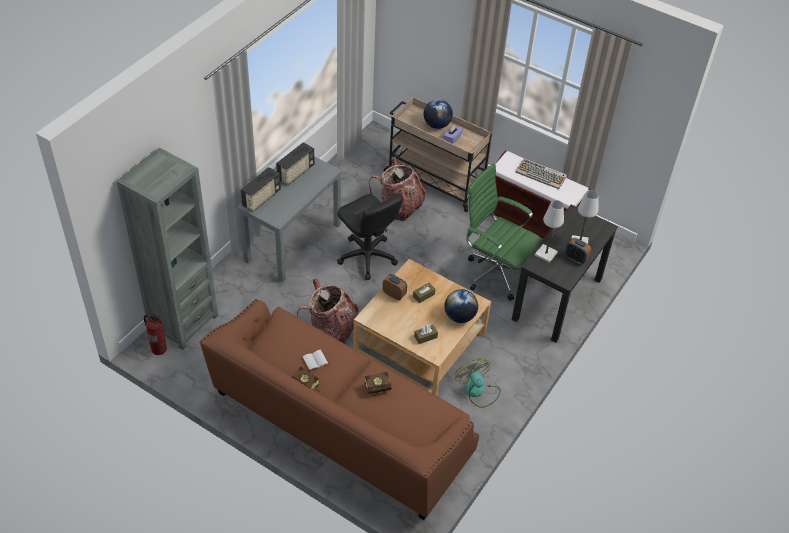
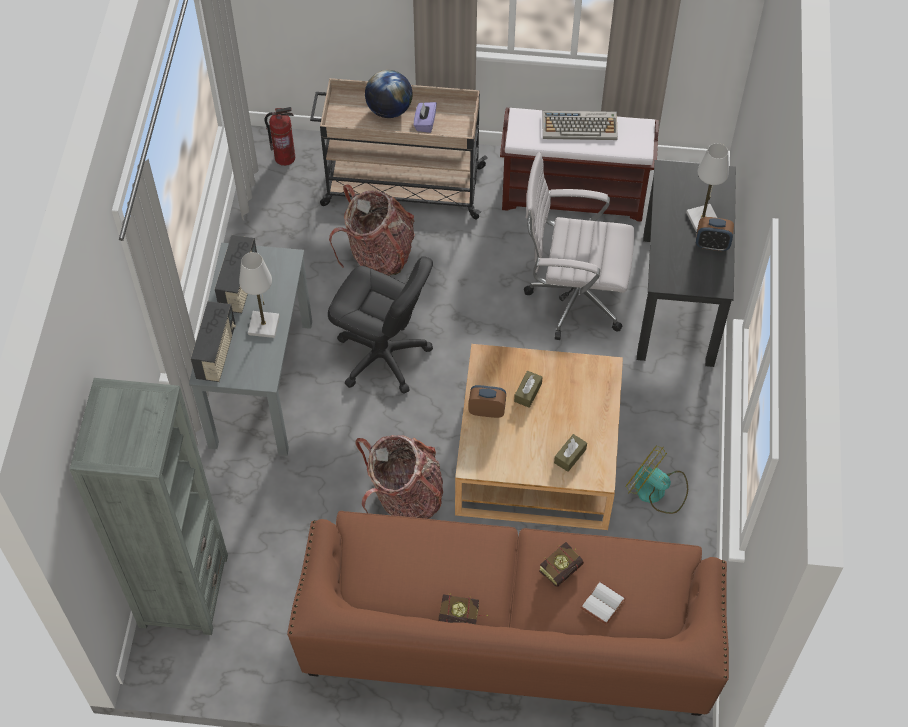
camera: 25 degrees left, 10 degrees up
(159, 349) = (176, 651): fire extinguisher -> fire extinguisher (285, 157)
(315, 361) = (450, 573): white book -> white book (603, 604)
(459, 316) = (596, 402): globe -> none
(494, 273) = (572, 298): green office chair -> white office chair
(546, 254) = (669, 256): white table lamp -> white table lamp (264, 325)

